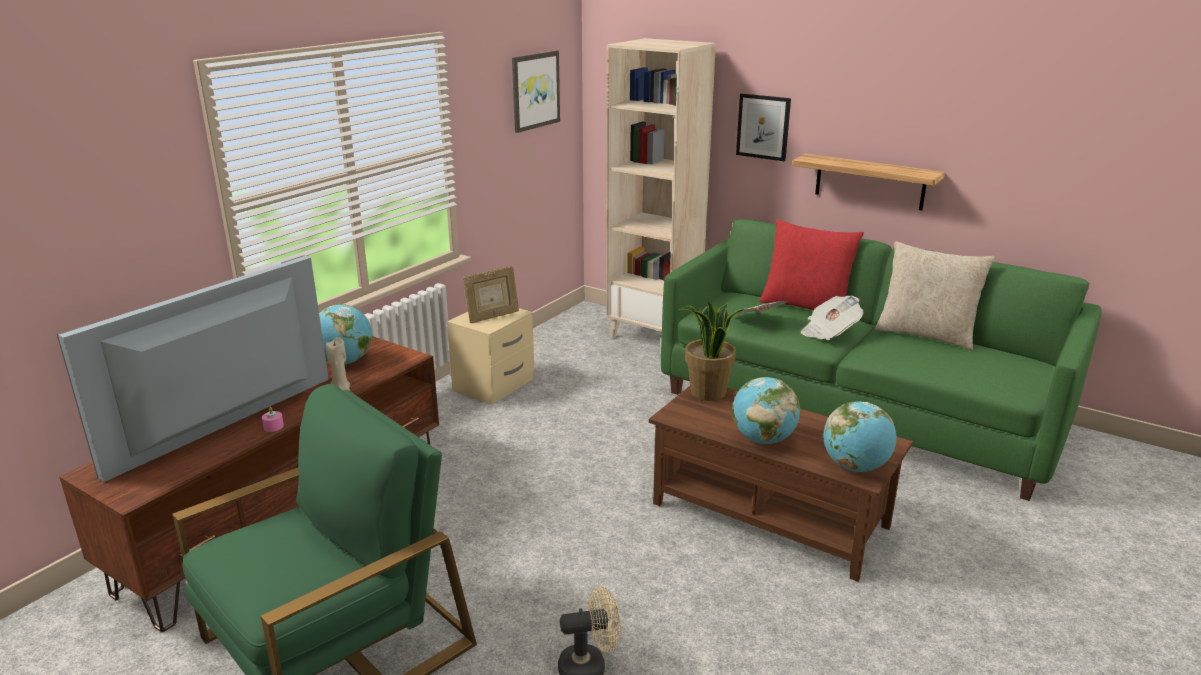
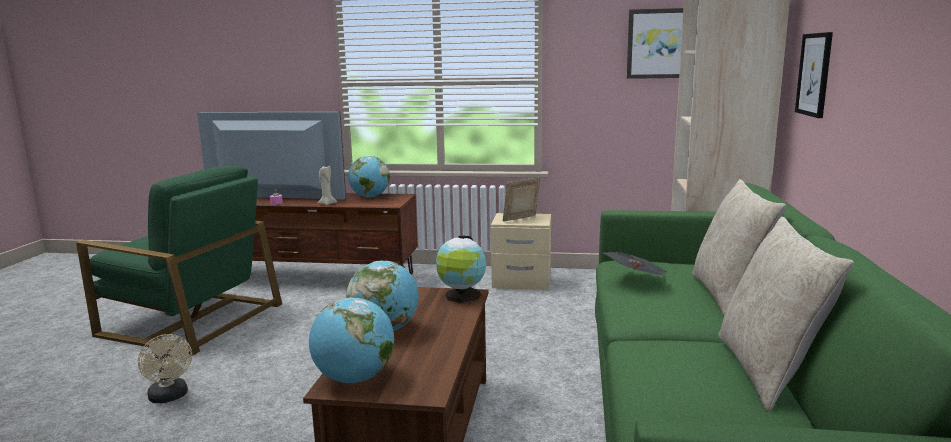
camera: 65 degrees right, 10 degrees down
(492, 317) = (521, 219): picture frame -> picture frame turned 105 degrees clockwise
(708, 393) = (462, 296): potted plant -> globe
(806, 306) = (729, 296): red pillow -> beige pillow
(829, 332) = (667, 315): newspaper -> none
(870, 182) = (873, 147): shelf -> none

